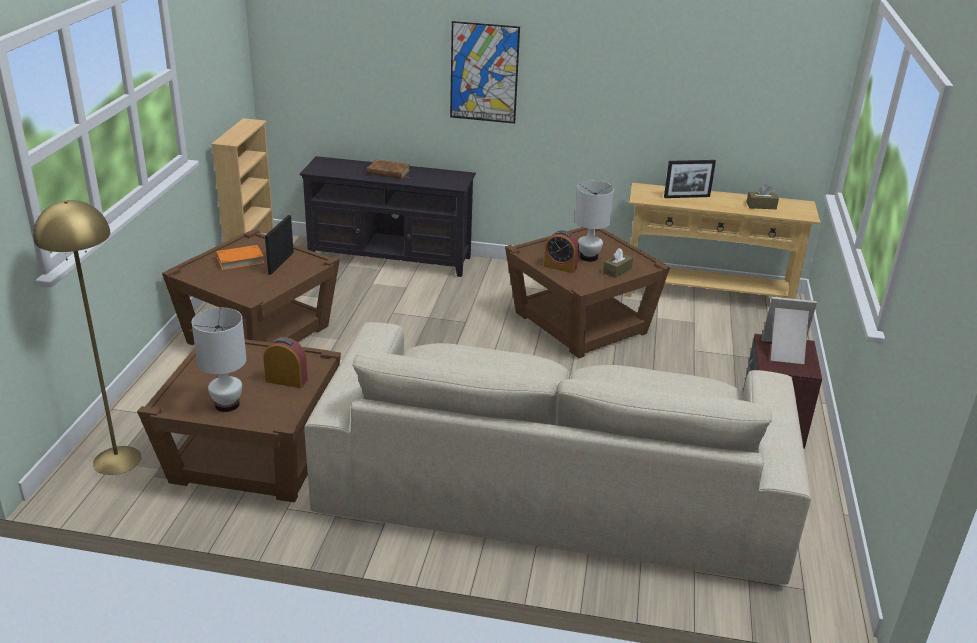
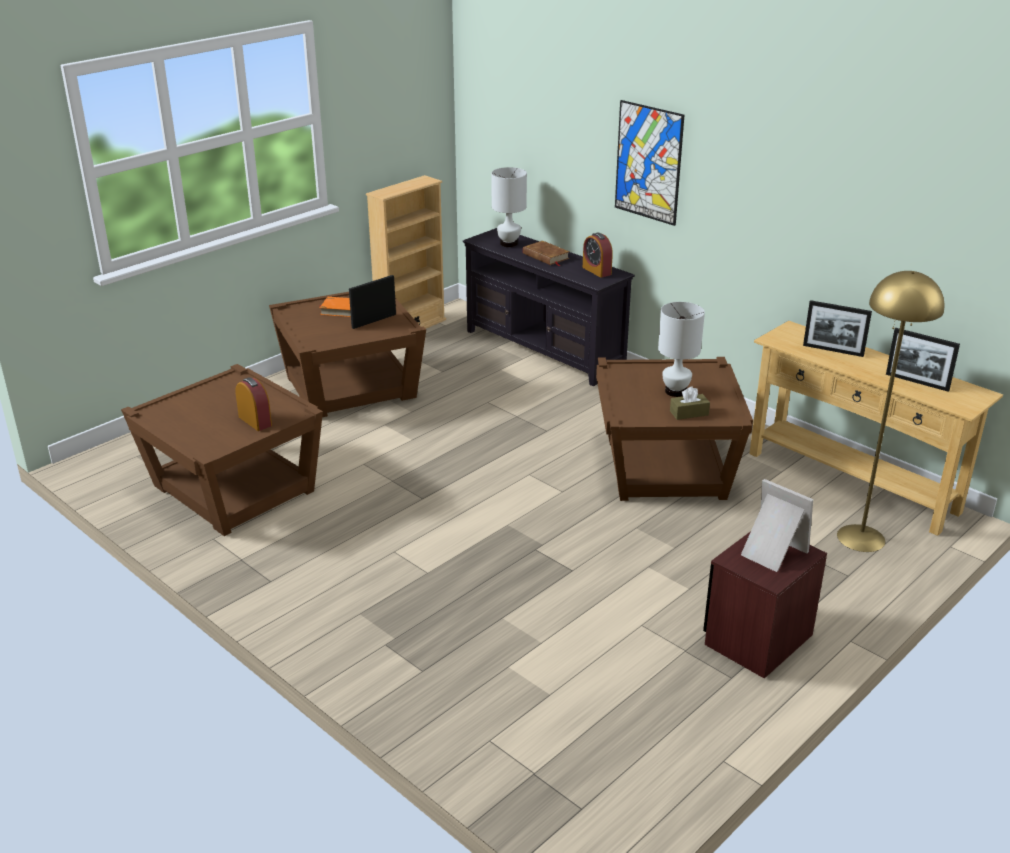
camera: 35 degrees right, 0 degrees up
(117, 460) = (140, 455): yellow floor lamp -> yellow floor lamp (860, 537)
(227, 405) = (188, 426): white table lamp -> white table lamp (508, 244)
(553, 485) = (450, 608): beige sofa -> none
(560, 267) = (631, 393): alarm clock -> alarm clock (596, 271)
(761, 206) = (917, 382): brown tissue box -> picture frame

